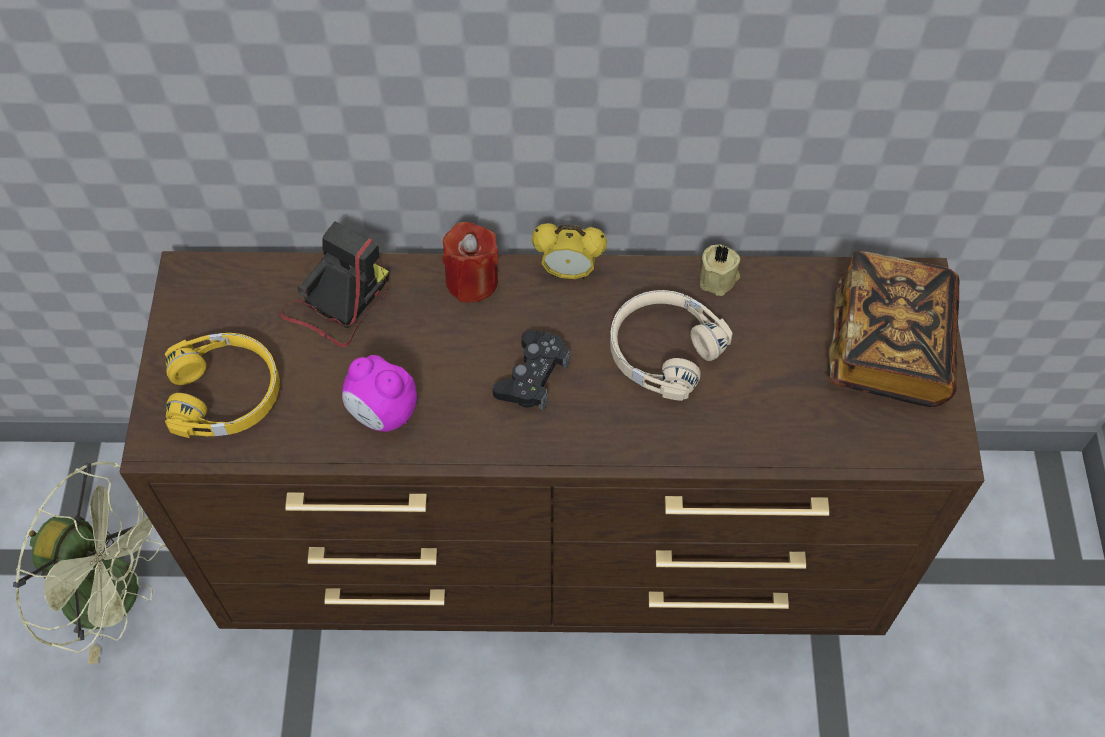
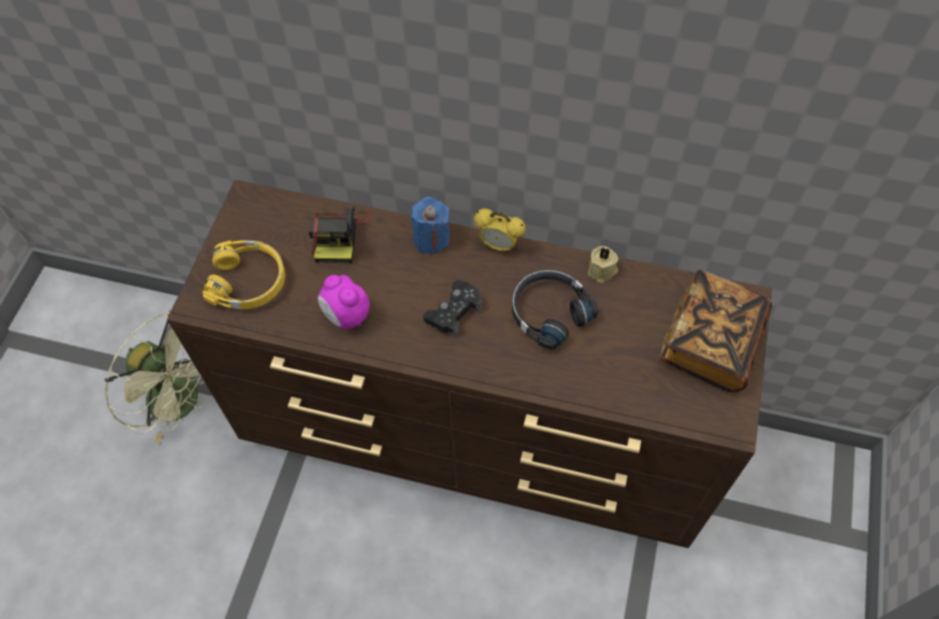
camera: 15 degrees right, 0 degrees up
(338, 302) = (338, 235): camera -> camera turned 135 degrees clockwise
(472, 281) = (431, 239): red candle -> blue candle
(662, 349) = (549, 312): beige headphones -> black headphones

